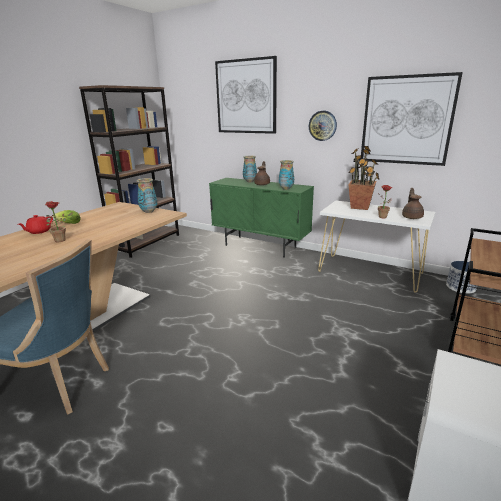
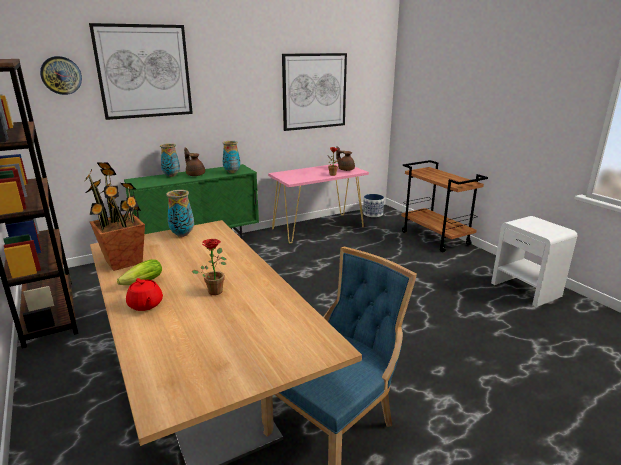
camera: 60 degrees left, 0 degrees up
(322, 125) = (244, 101): wall clock -> wall clock (61, 75)
(360, 207) = (300, 172): potted plant -> potted plant (124, 262)
(370, 272) = (318, 228): white console table -> pink console table

